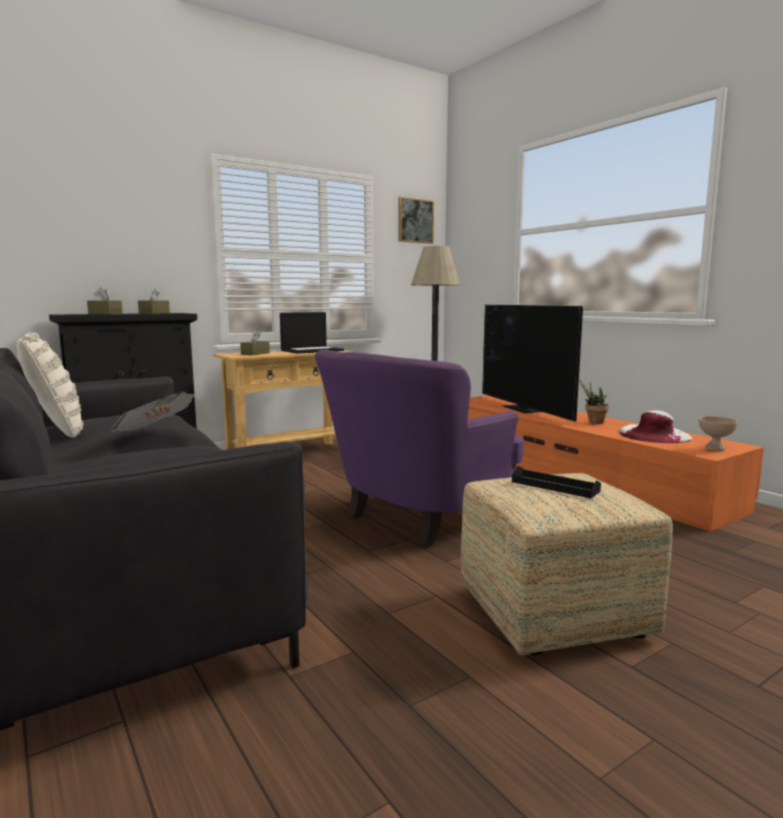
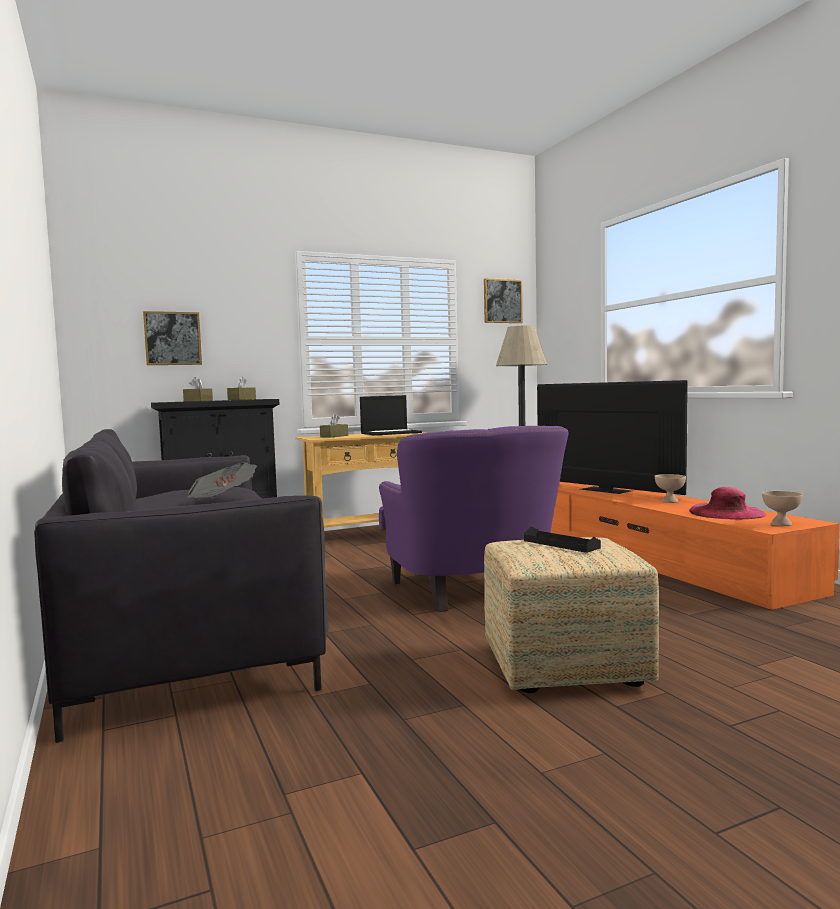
camera: 10 degrees right, 5 degrees down
(56, 430) = (146, 498): beige pillow -> none
(72, 243) = (172, 338): none -> picture
(417, 519) = (470, 591): purple armchair -> purple armchair turned 75 degrees counterclockwise
(523, 408) = (604, 489): television -> television turned 150 degrees clockwise
(593, 422) = (670, 501): potted plant -> beige bowl
(654, 434) = (726, 512): white hat -> pink hat

